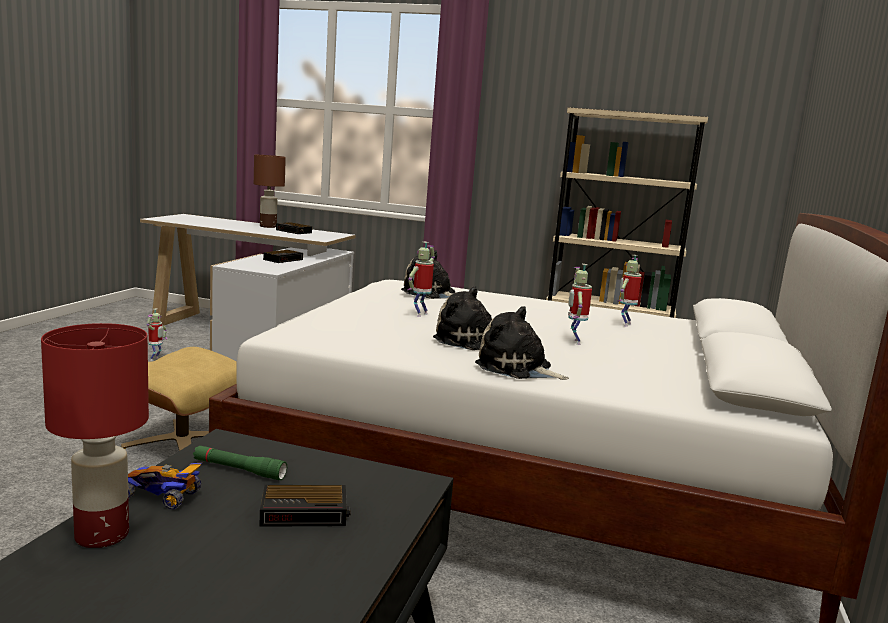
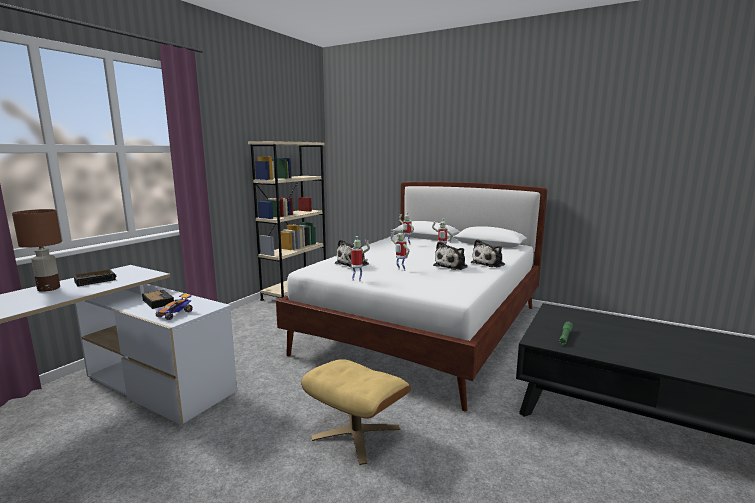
camera: 75 degrees left, 0 degrees up
(100, 536) = (647, 361): red table lamp -> none
(155, 359) = (116, 467): toy robot -> toy robot (357, 280)
(162, 496) = (603, 351): toy car -> toy car (175, 314)
(306, 513) = (593, 326): alarm clock -> none

